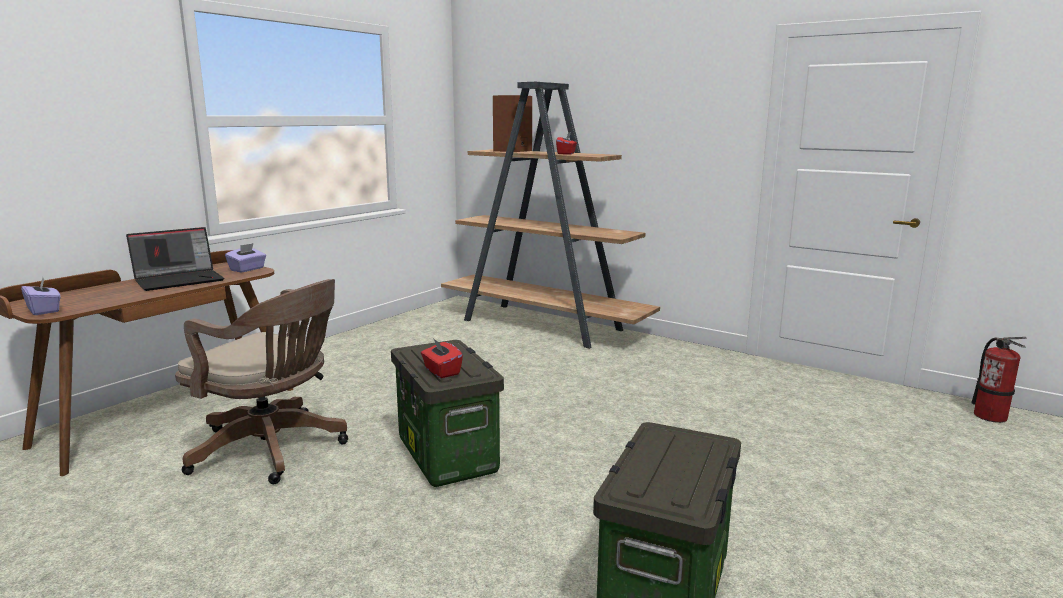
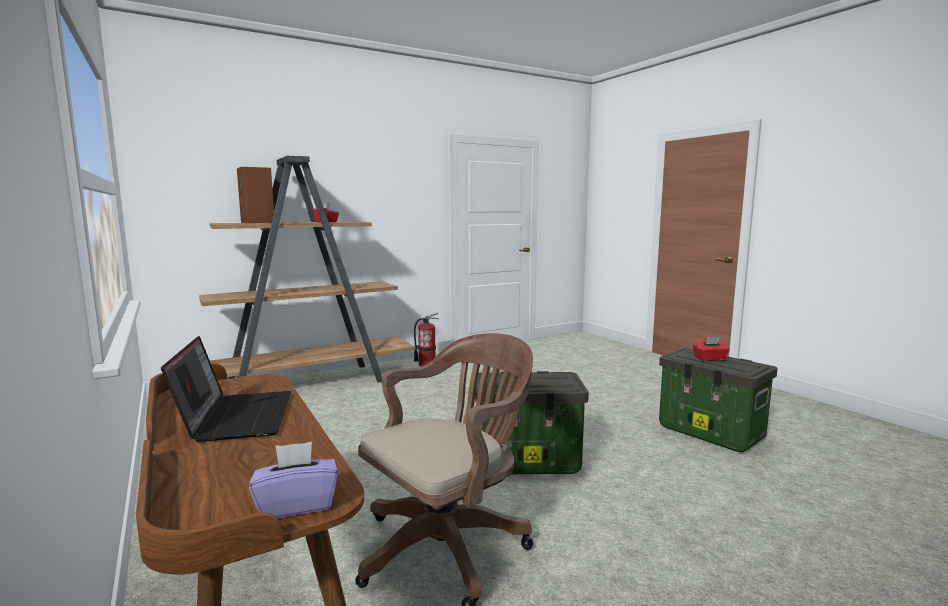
camera: 65 degrees left, 5 degrees down
(247, 269) = (241, 384): purple tissue box -> none
(441, 371) = (554, 383): red tissue box -> red tissue box (710, 359)
(990, 416) = (573, 338): fire extinguisher -> fire extinguisher (427, 364)

